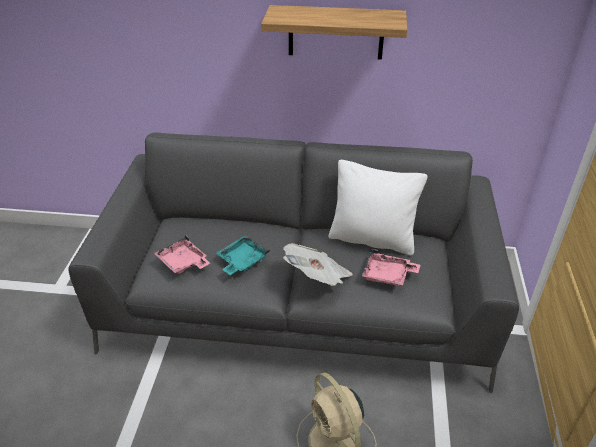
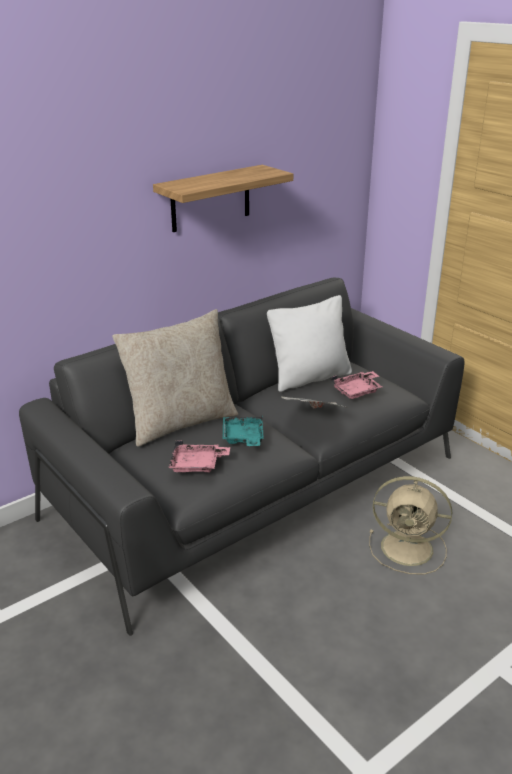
camera: 45 degrees left, 10 degrees down
(228, 221) = (180, 422): none -> beige pillow

